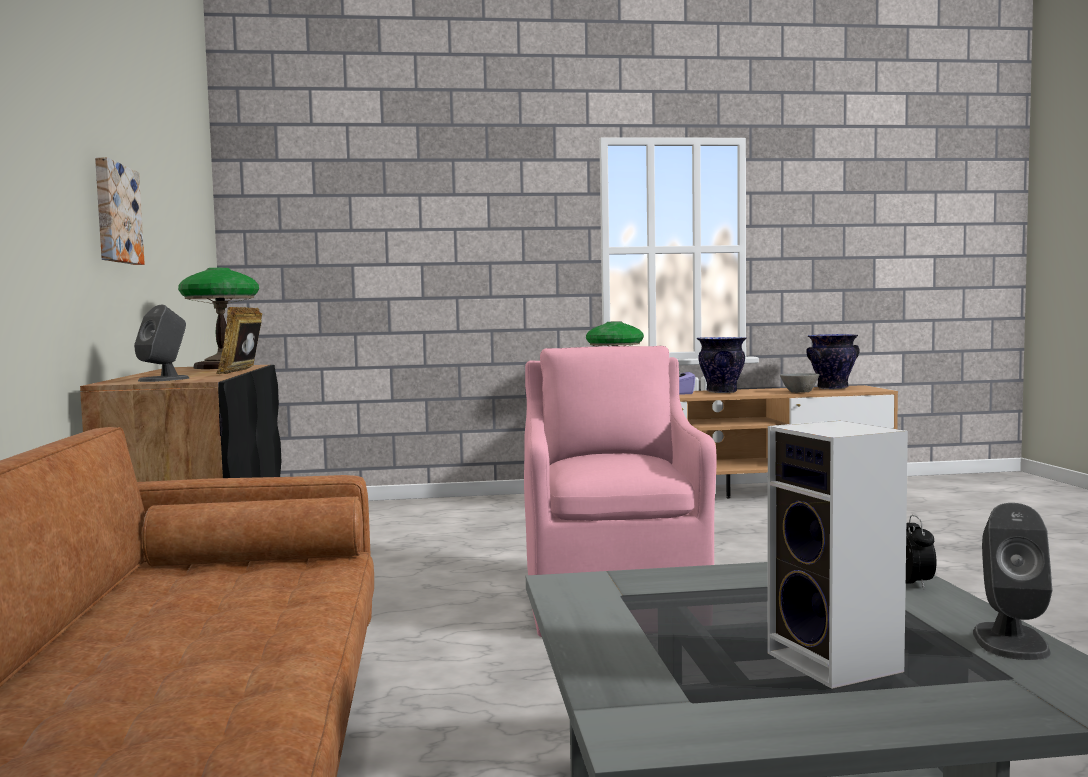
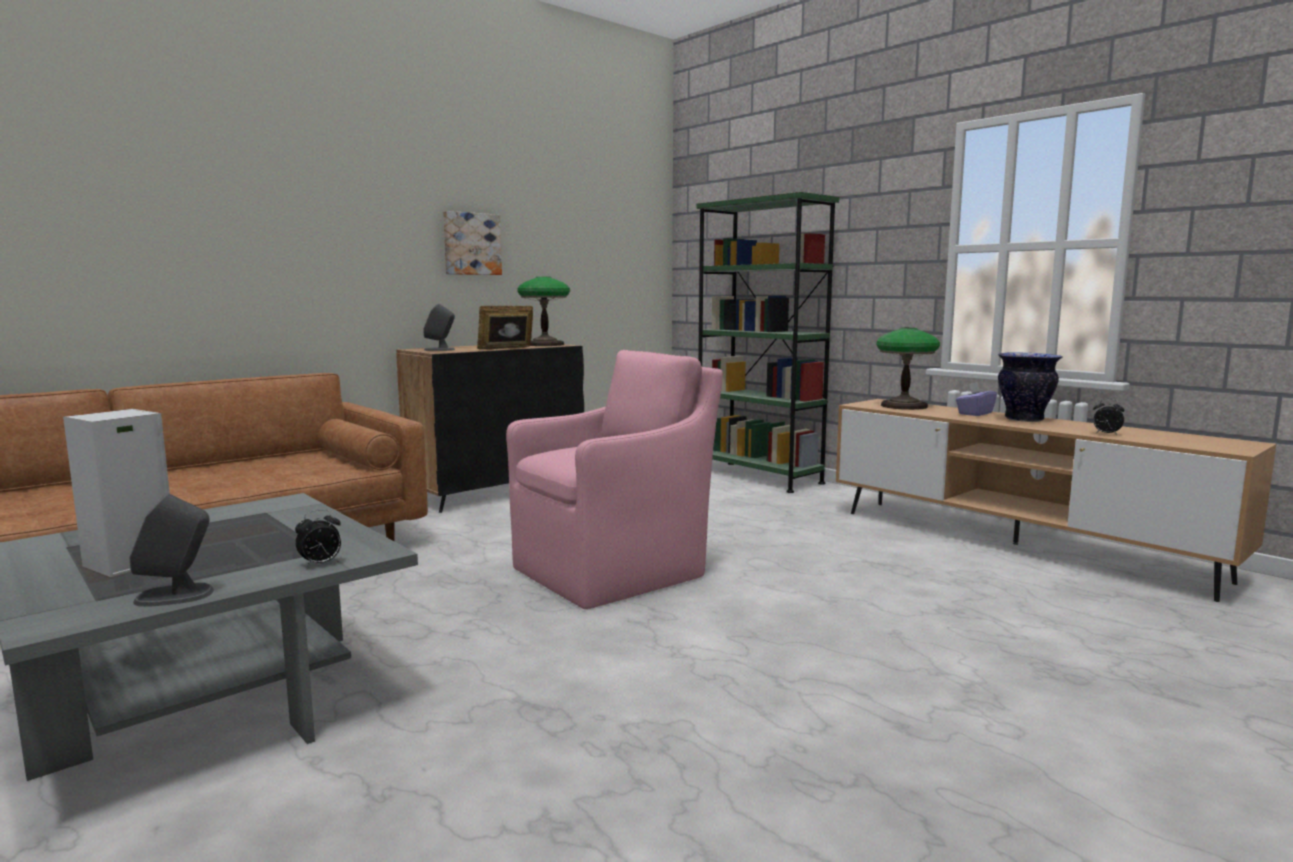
camera: 55 degrees right, 5 degrees up
(419, 506) = (758, 477): none -> green bookcase
(799, 392) = (1106, 434): grey bowl -> alarm clock
(832, 388) = (1186, 438): vase -> none

